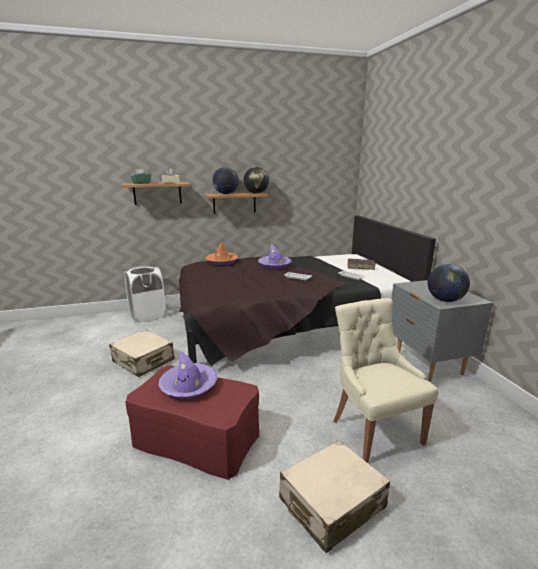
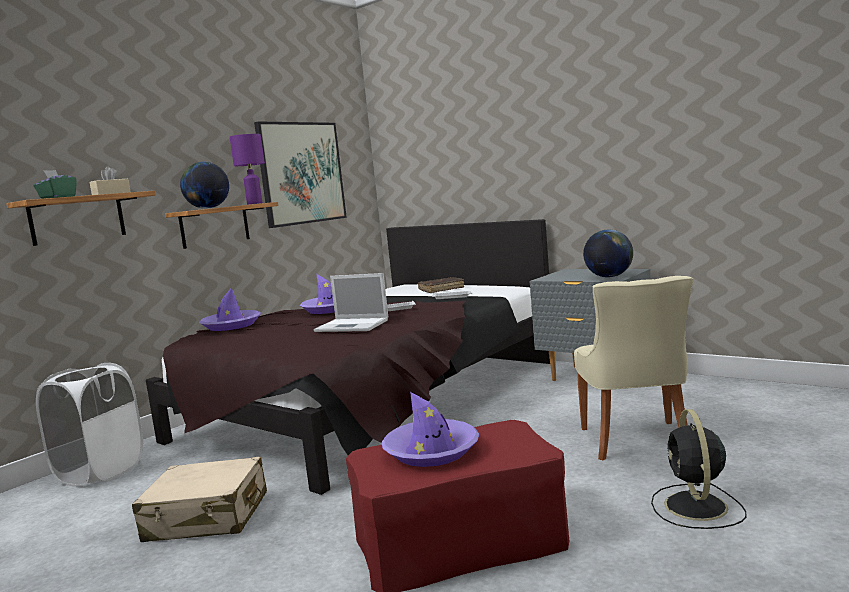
camera: 35 degrees left, 10 degrees down
(221, 261) = (231, 325): orange hat -> purple hat
(256, 193) = (255, 203): globe -> purple table lamp
(257, 284) = (353, 325): none -> laptop
(299, 175) = (301, 173): none -> picture
(331, 503) = (696, 507): beige suitcase -> black fan
(374, 430) = (636, 442): beige chair -> beige chair turned 120 degrees counterclockwise

